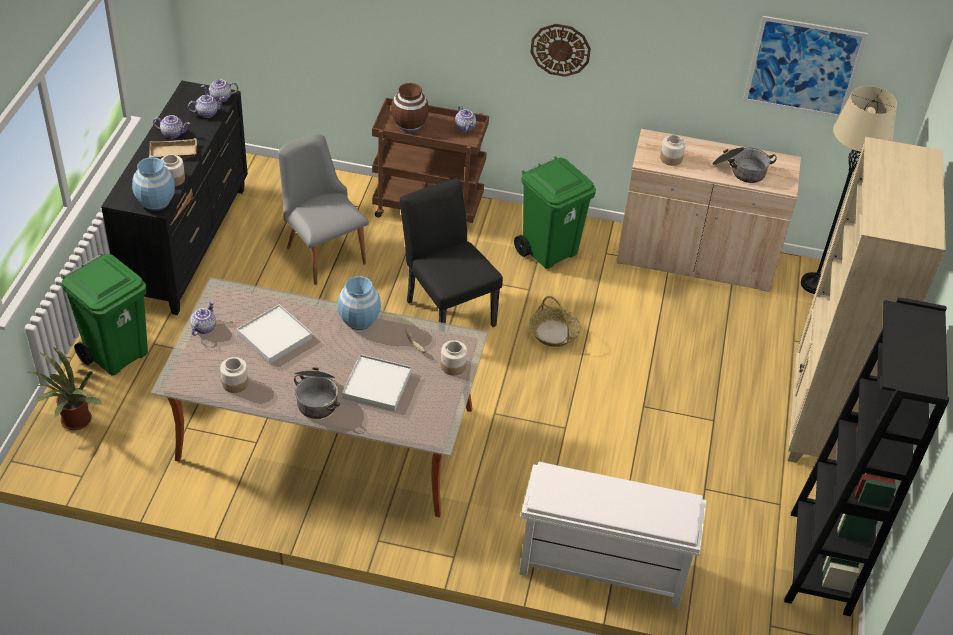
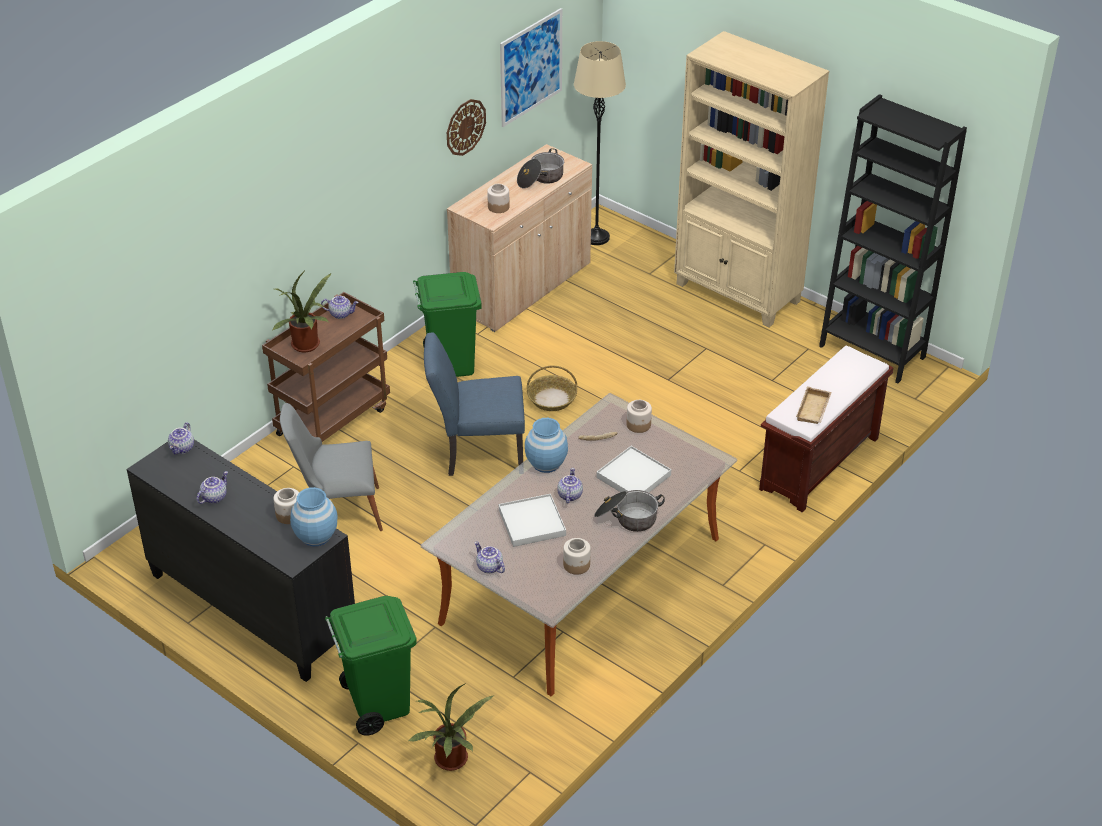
camera: 60 degrees left, 5 degrees down
(172, 153) = (247, 505): beige tray -> beige tray (814, 410)
(207, 113) = (199, 464): teapot -> teapot (569, 495)
(409, 124) = (307, 346): brown vase -> potted plant
(447, 308) = (477, 453): black chair -> blue chair
(560, 49) = (378, 183): wall clock -> wall clock (465, 127)
(600, 568) = (819, 465): white bench -> brown bench

